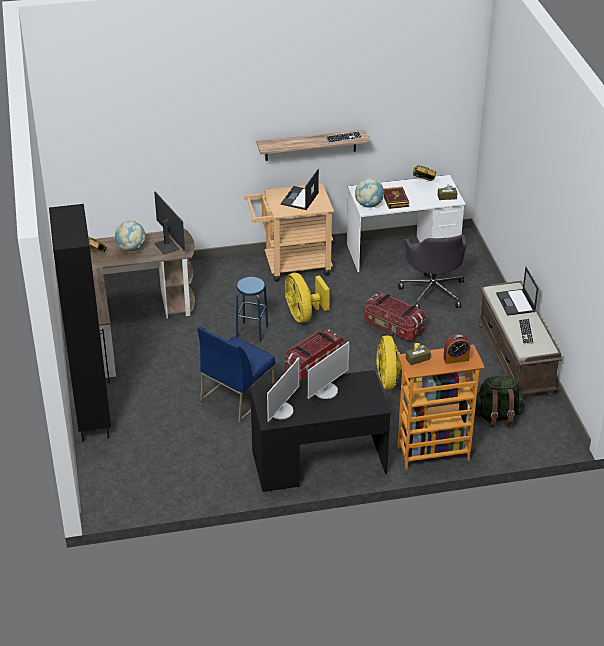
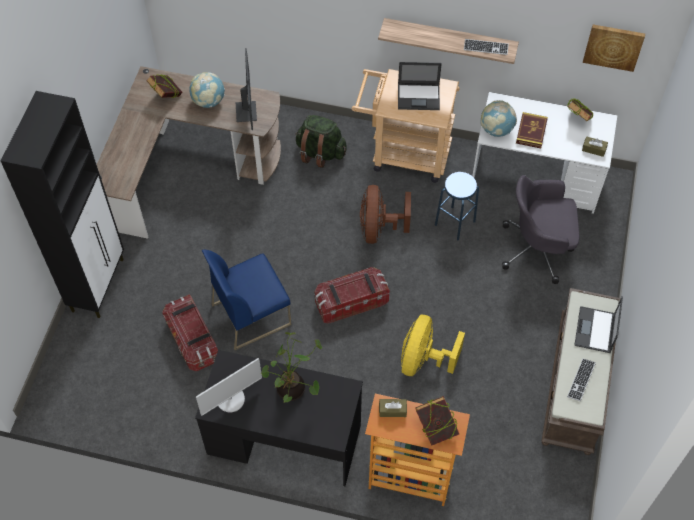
camera: 25 degrees right, 20 degrees up
(252, 332) = (313, 232): blue stool -> blue stool (455, 223)
(299, 199) = (419, 96): laptop -> laptop turned 135 degrees counterclockwise
(303, 315) = (379, 228): yellow fan -> brown fan
(326, 391) = (293, 390): monitor -> potted plant
(393, 327) = (465, 284): storage box -> storage box (193, 341)
(433, 291) = (538, 249): grey office chair -> grey office chair turned 75 degrees clockwise
(435, 111) = (613, 46): none -> picture
(456, 359) = (436, 429): alarm clock -> book
(496, 416) = (508, 457): green backpack -> green backpack (320, 153)

